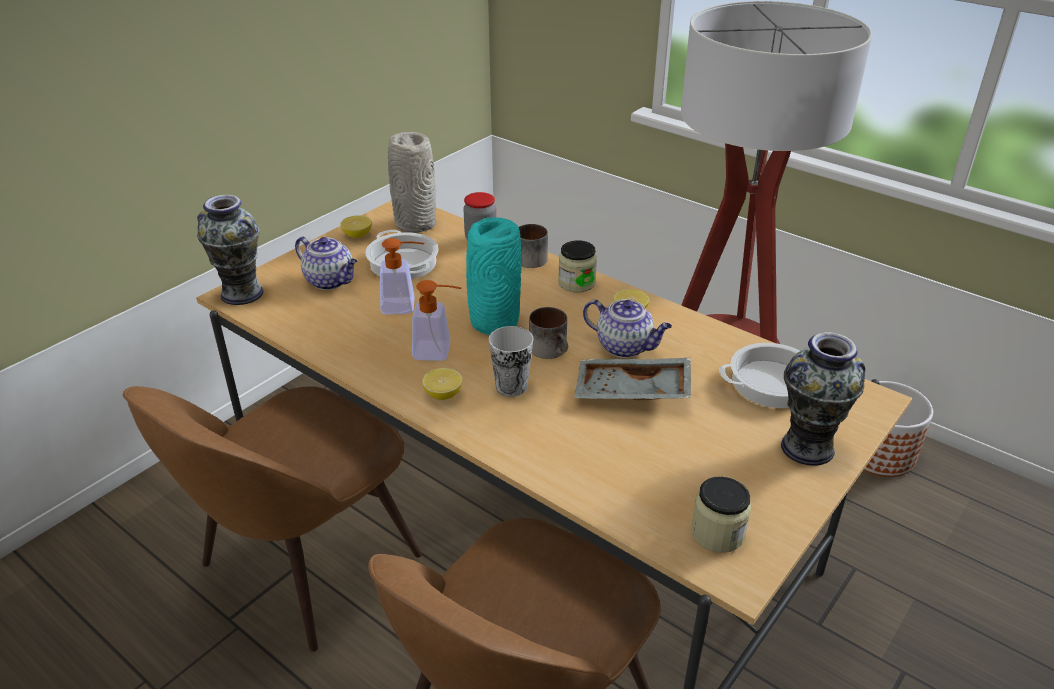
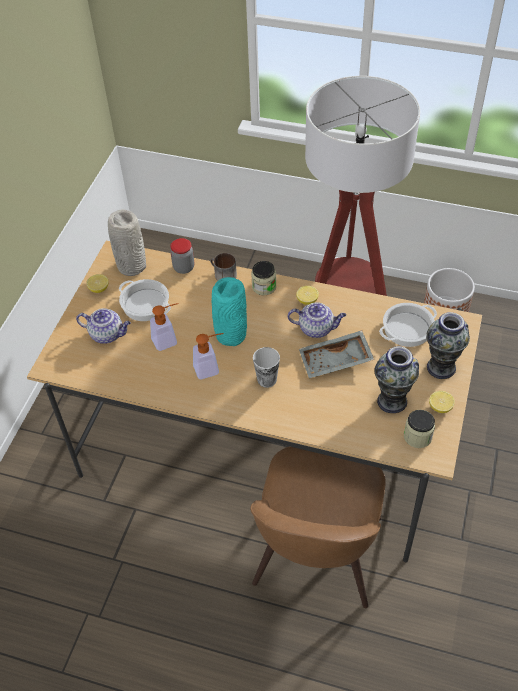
camera: 20 degrees left, 15 degrees up
(241, 294) = (55, 364): vase -> vase (392, 401)
(304, 565) = (138, 509): brown chair -> none
(443, 395) = (231, 399): lemon -> lemon (440, 407)
(552, 350) = (276, 345): mug -> none

